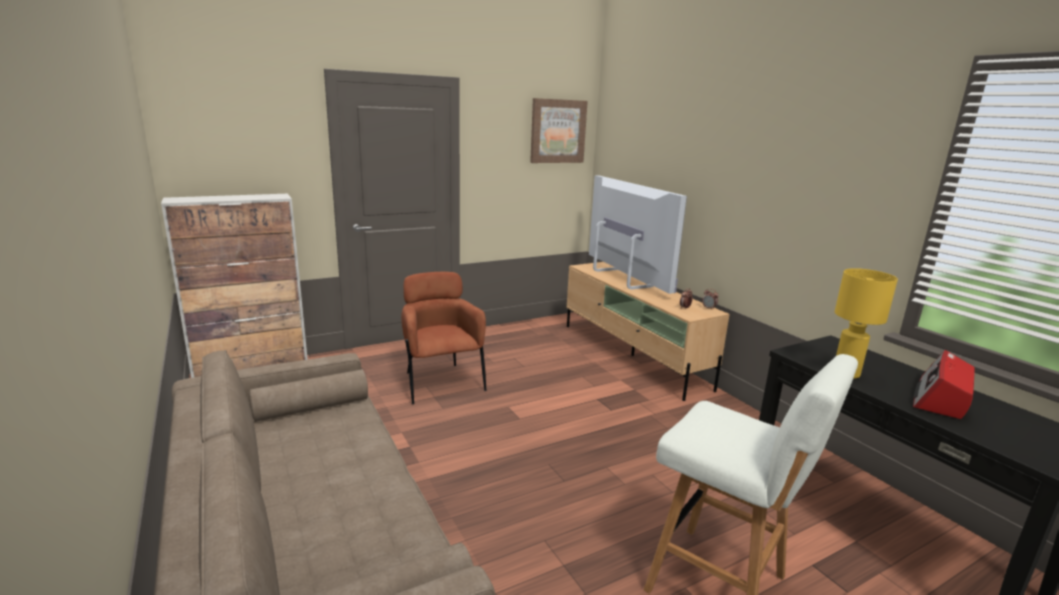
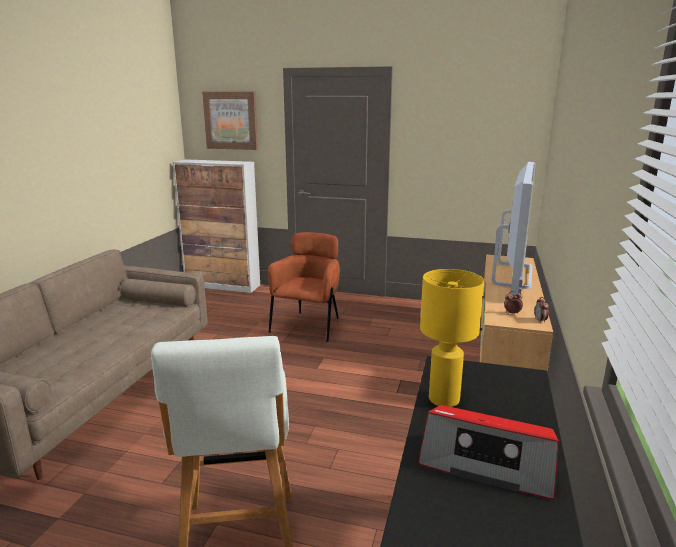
camera: 45 degrees right, 0 degrees up
(557, 131) = (499, 114): picture -> picture (231, 120)
(941, 398) = (487, 464): radio -> radio turned 150 degrees counterclockwise

